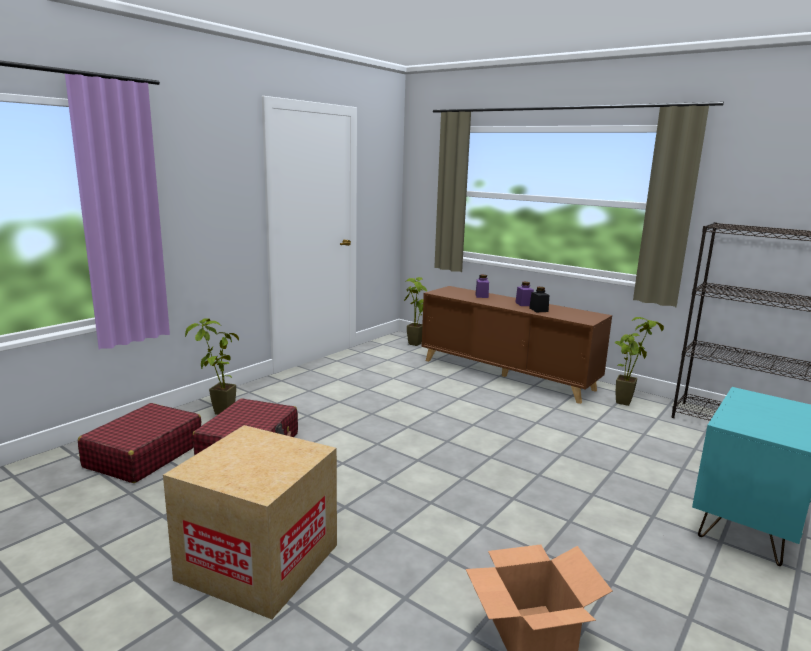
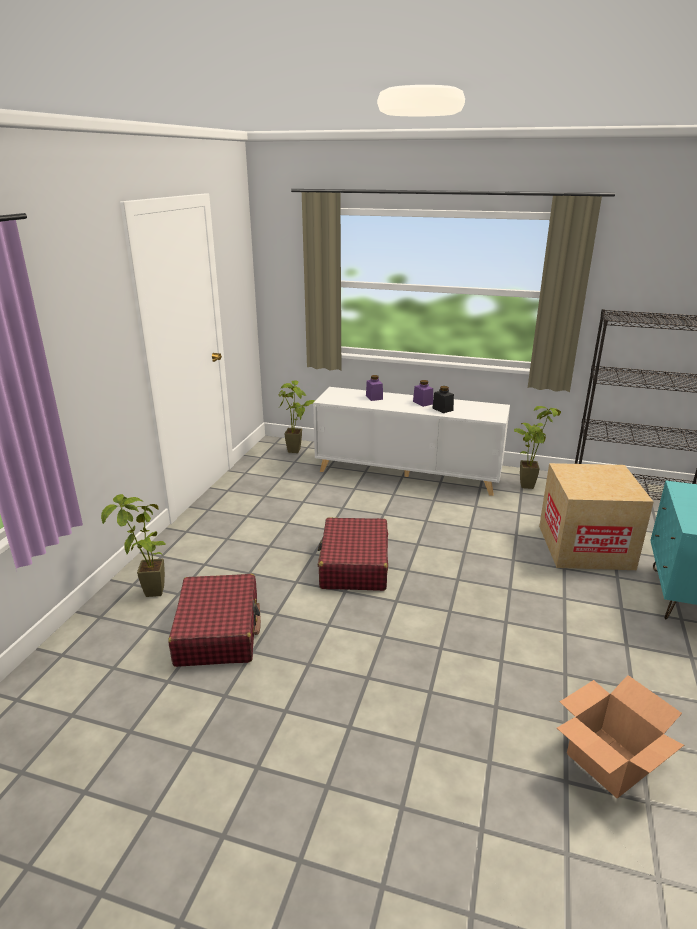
camera: 20 degrees left, 10 degrees up
(144, 455) = (106, 675): red suitcase -> red suitcase (354, 565)
(259, 562) = (333, 770): cardboard box -> cardboard box (585, 547)
(507, 375) = (408, 473): brown cabinet -> white cabinet

